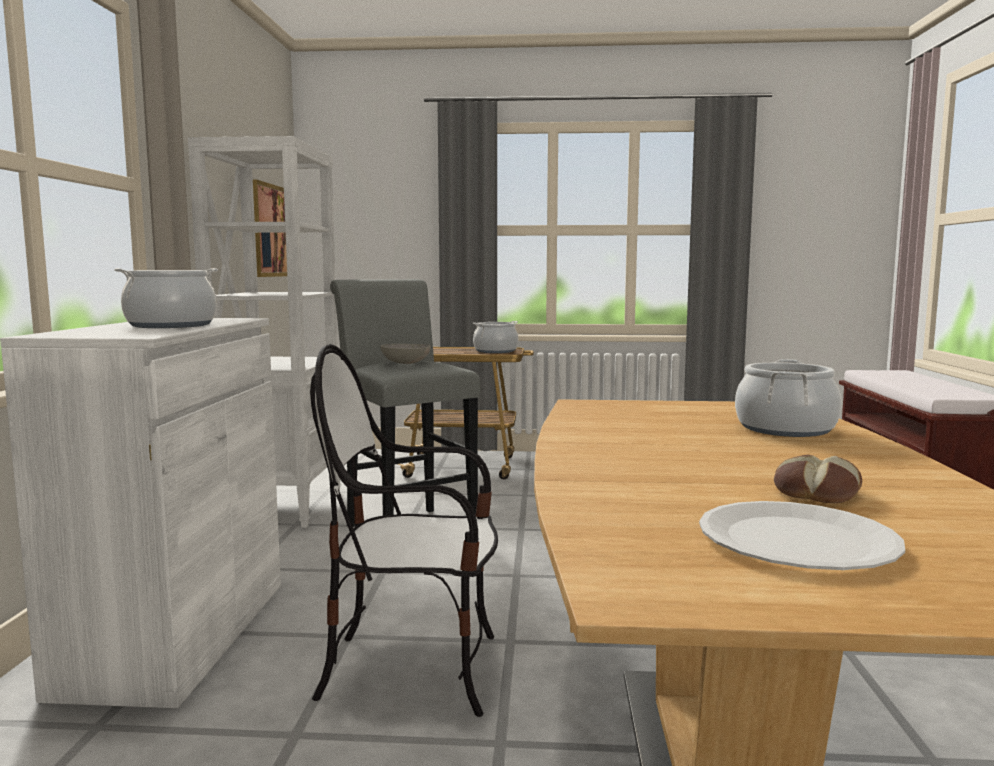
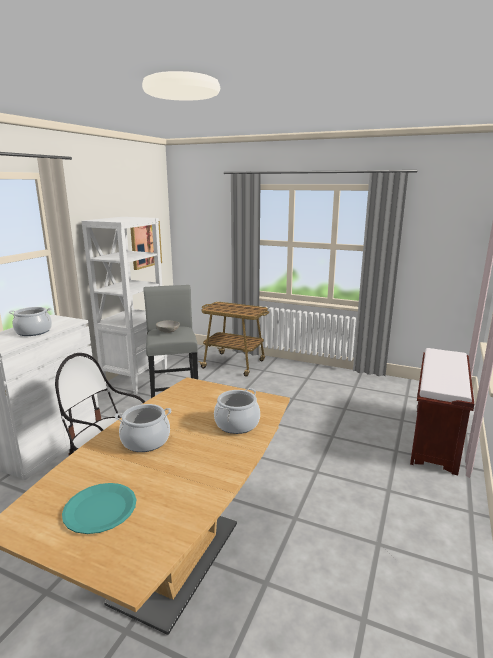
camera: 20 degrees right, 10 degrees up
(495, 351) = (249, 310): cooking pot -> cooking pot (145, 441)
(796, 540) = (100, 509): white plate -> turquoise plate
(814, 492) = (160, 479): bread -> none

